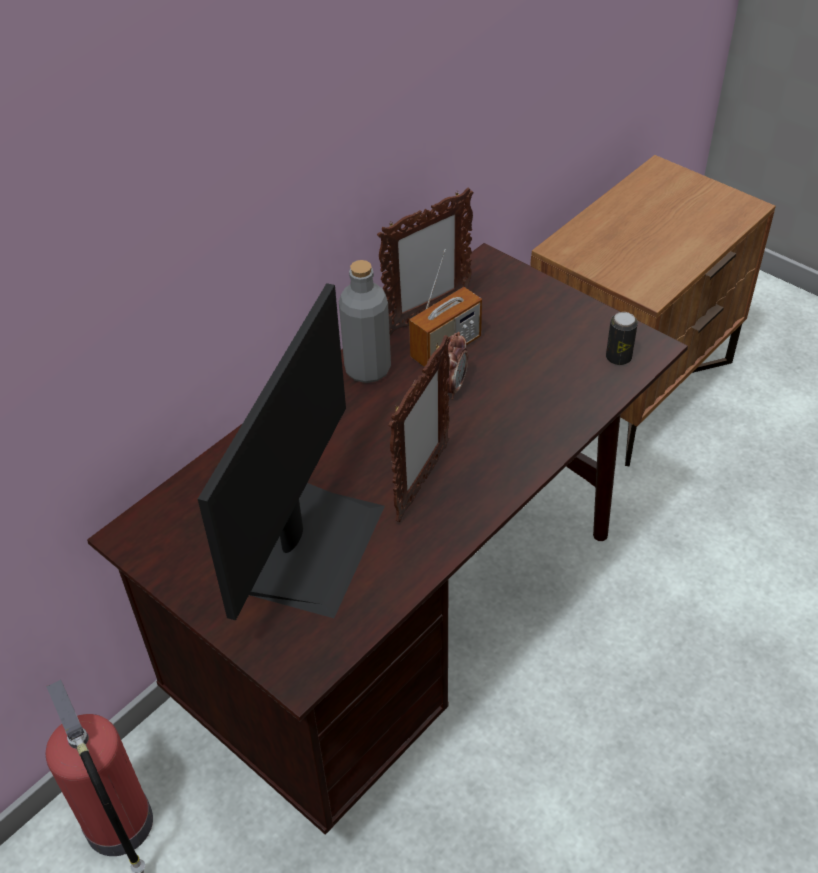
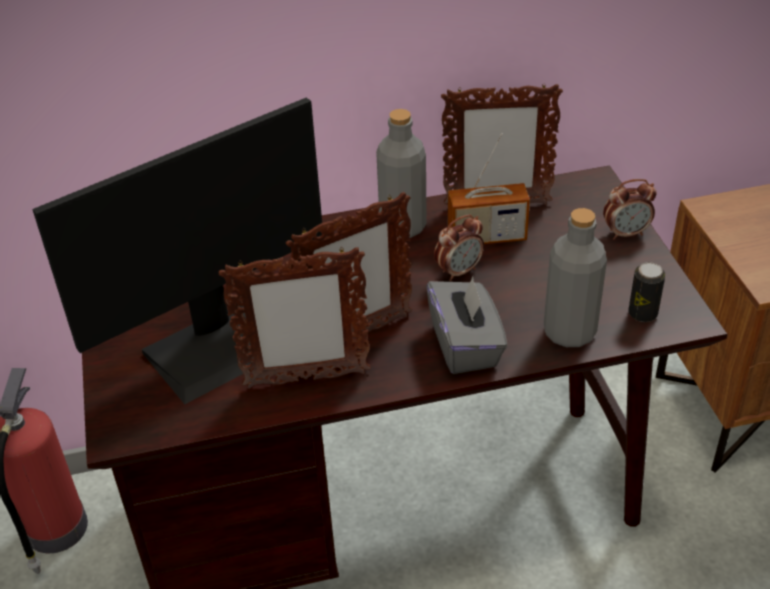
camera: 35 degrees right, 5 degrees down
(416, 542) = (305, 379): none -> picture frame
(514, 447) = (465, 345): none -> grey tissue box
(548, 296) = (626, 233): none -> alarm clock
(580, 398) = (569, 332): none -> grey bottle

